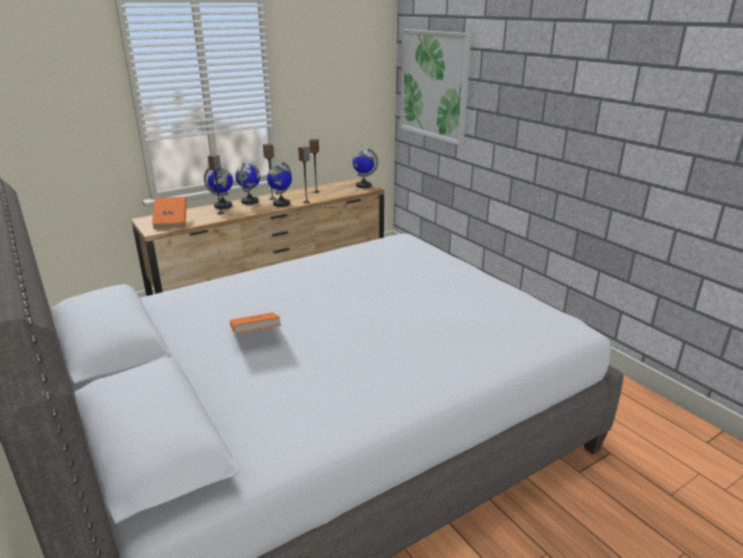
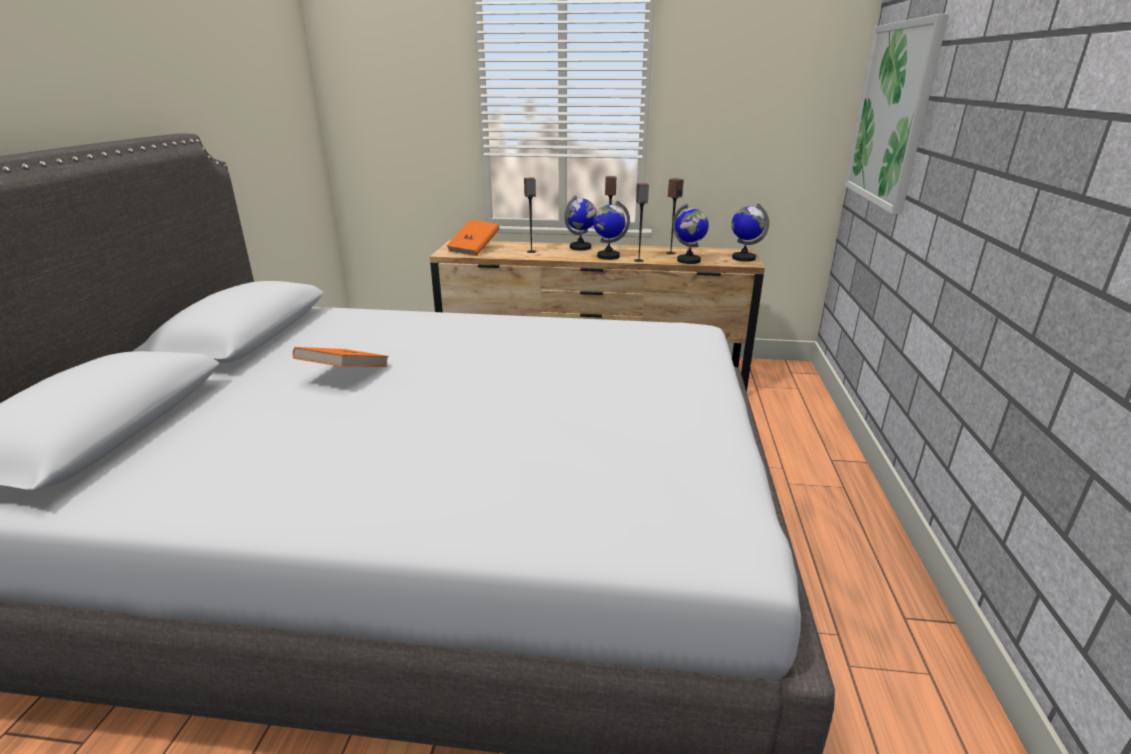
camera: 40 degrees right, 0 degrees up
(223, 206) = (547, 246): globe -> globe (688, 261)

